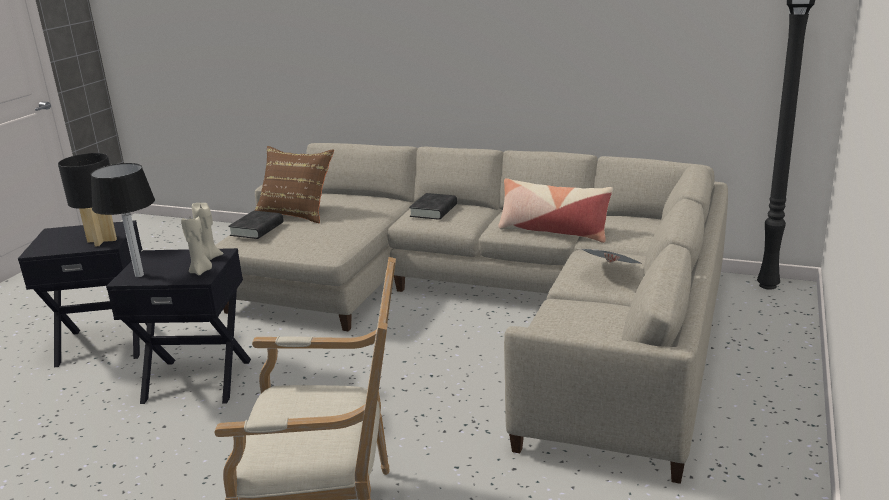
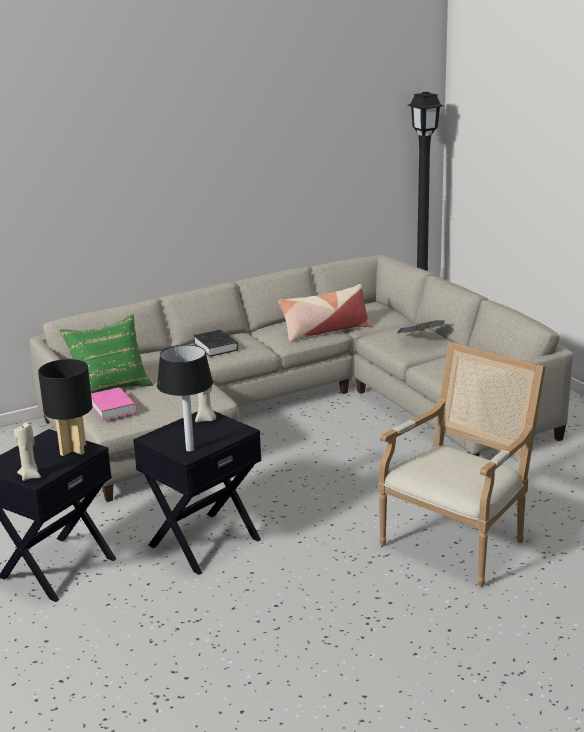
camera: 50 degrees left, 0 degrees up
(201, 271) = (229, 428): beige candle -> beige candle (30, 476)
(257, 229) = (112, 408): black book -> pink book
(296, 213) = (110, 386): brown pillow -> green pillow

